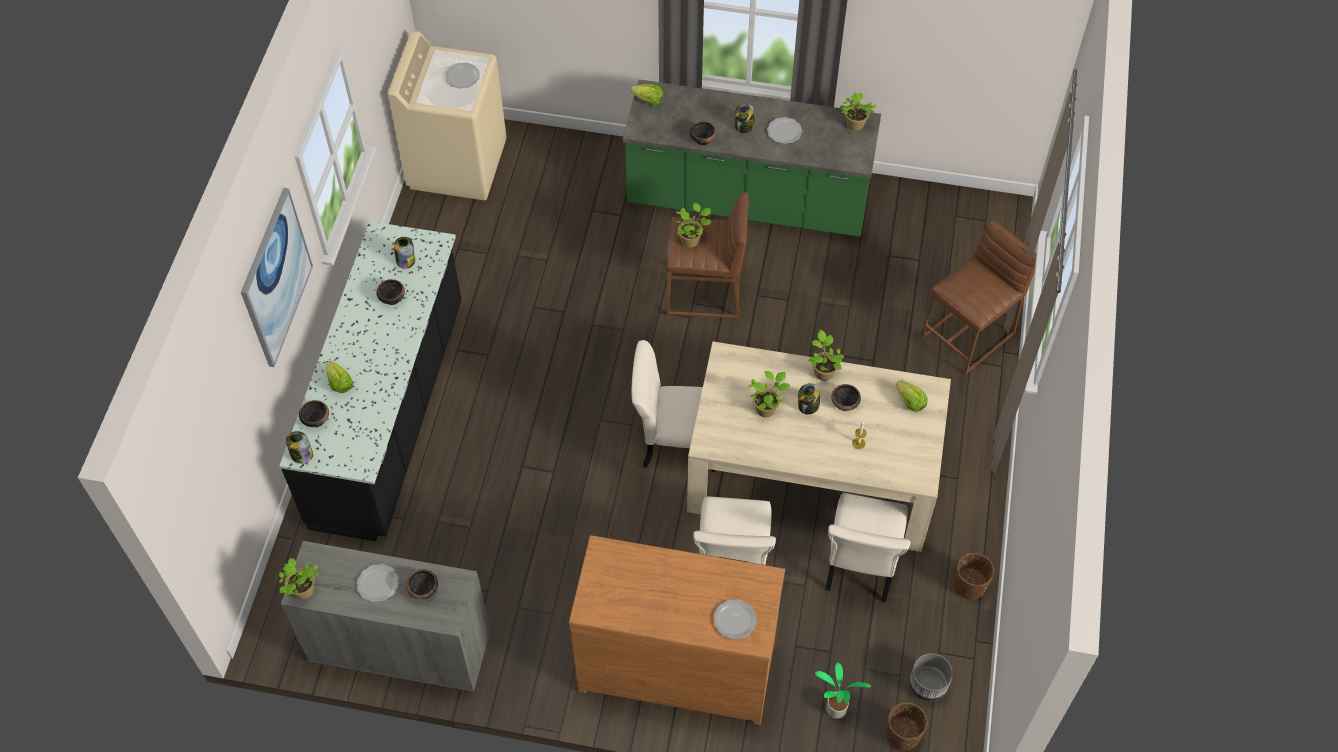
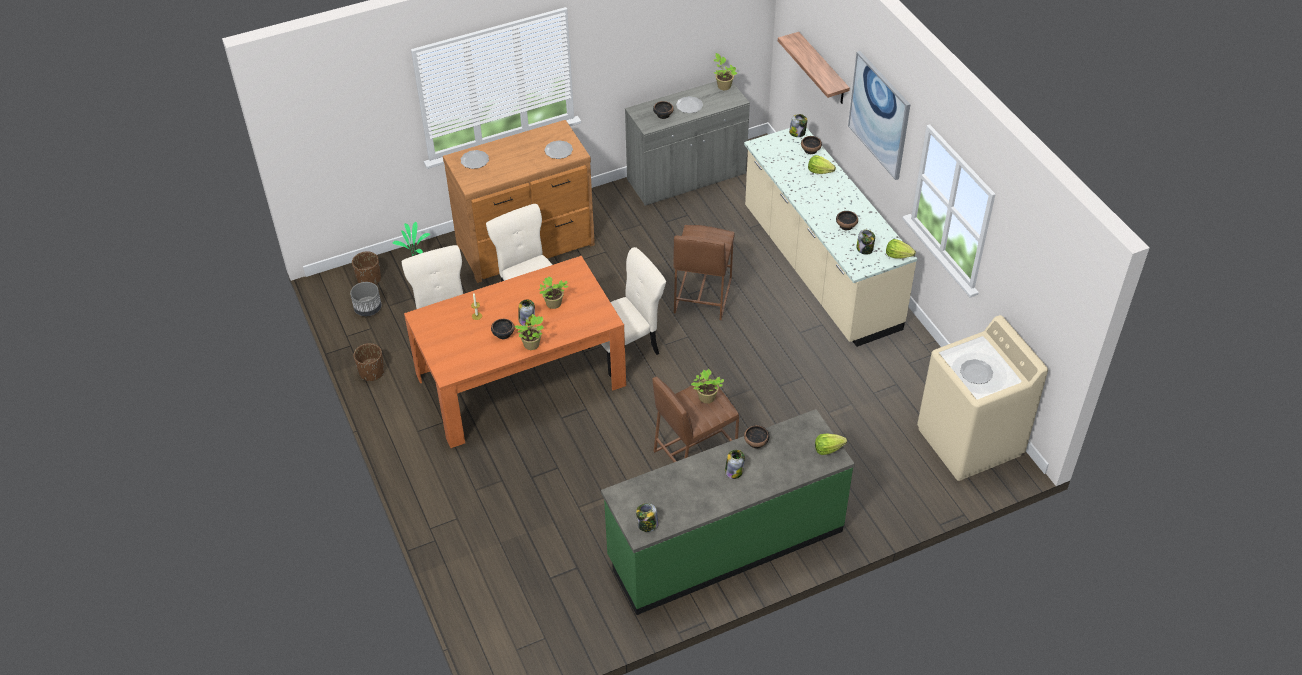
camera: 145 degrees right, 10 degrees down
(231, 421) = (822, 69): none -> shelf
(390, 414) = (819, 269): black counter -> beige counter
(785, 131) = (698, 486): plate -> plate (558, 151)
(812, 474) = (521, 380): beige dining table -> orange dining table
(854, 125) = (647, 525): potted plant -> jar
(910, 402) = (458, 358): lettuce -> lettuce (898, 255)
(969, 335) = (470, 538): brown stool -> brown stool (702, 296)

